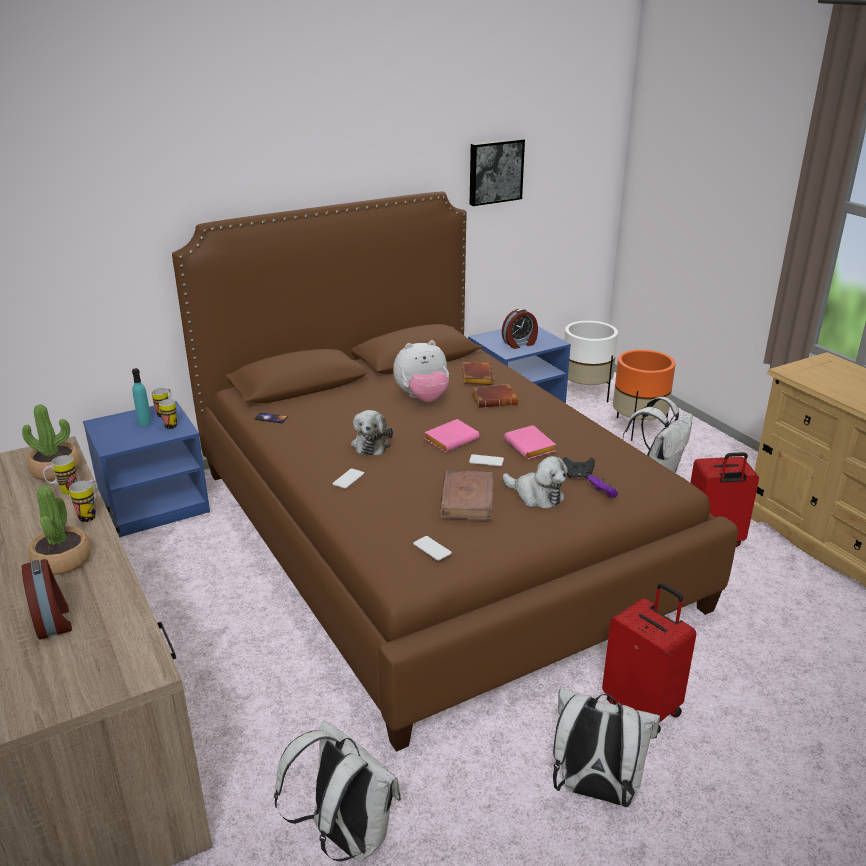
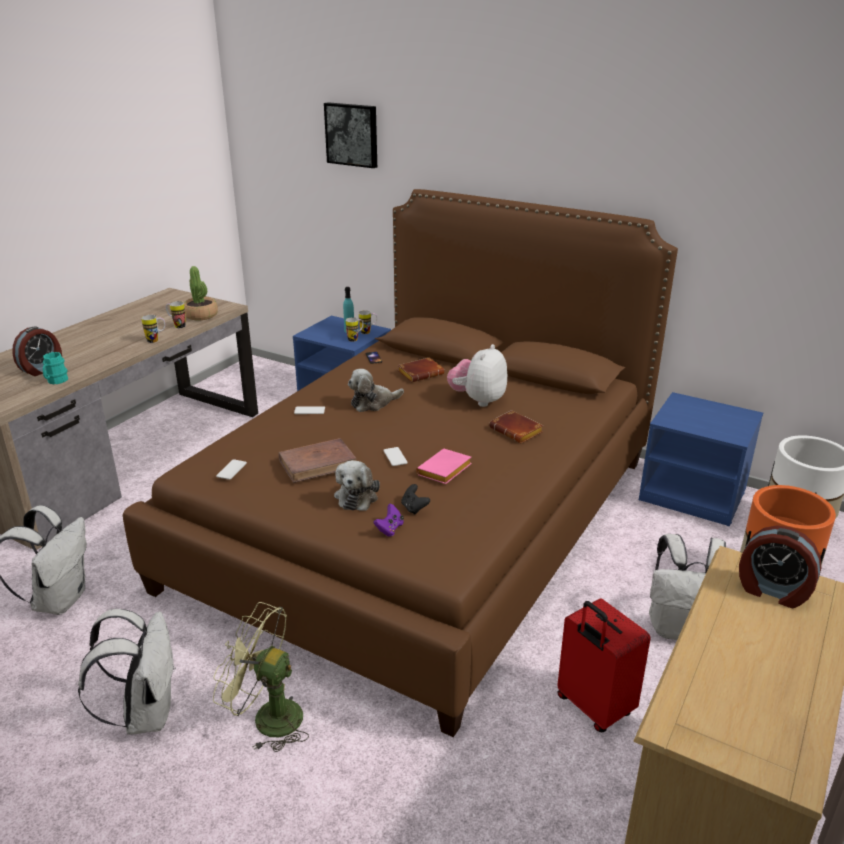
camera: 60 degrees right, 0 degrees up
(62, 561) = (102, 351): potted plant -> none
(116, 613) = (55, 381): none -> turquoise mug
(422, 398) = (478, 400): plush toy -> plush toy turned 75 degrees clockwise
(451, 439) = (416, 431): pink book -> none
(475, 377) = (552, 410): brown book -> brown book (421, 373)
(495, 171) = (741, 216): picture -> picture (352, 134)
(520, 344) = (697, 420): alarm clock -> alarm clock (772, 591)
(643, 706) = (267, 717): red suitcase -> green fan

